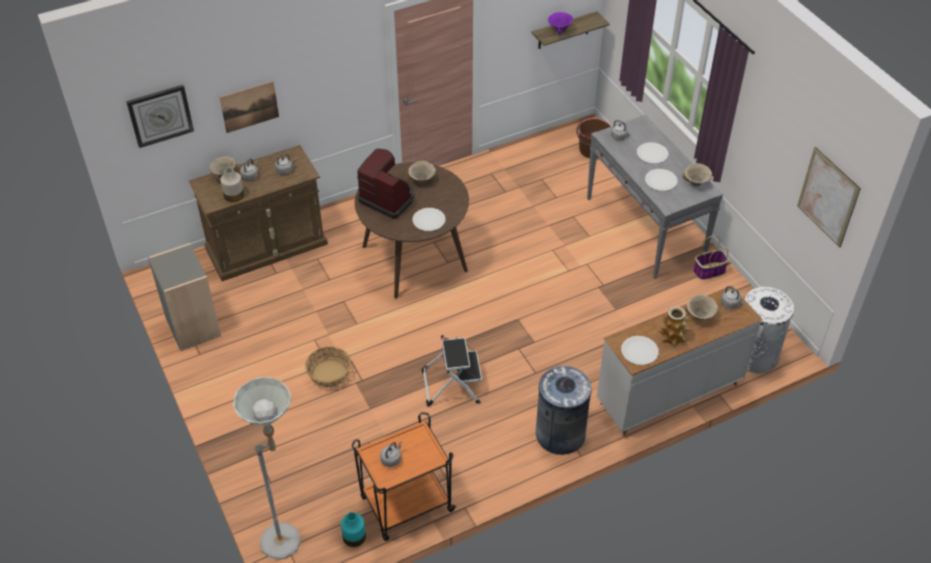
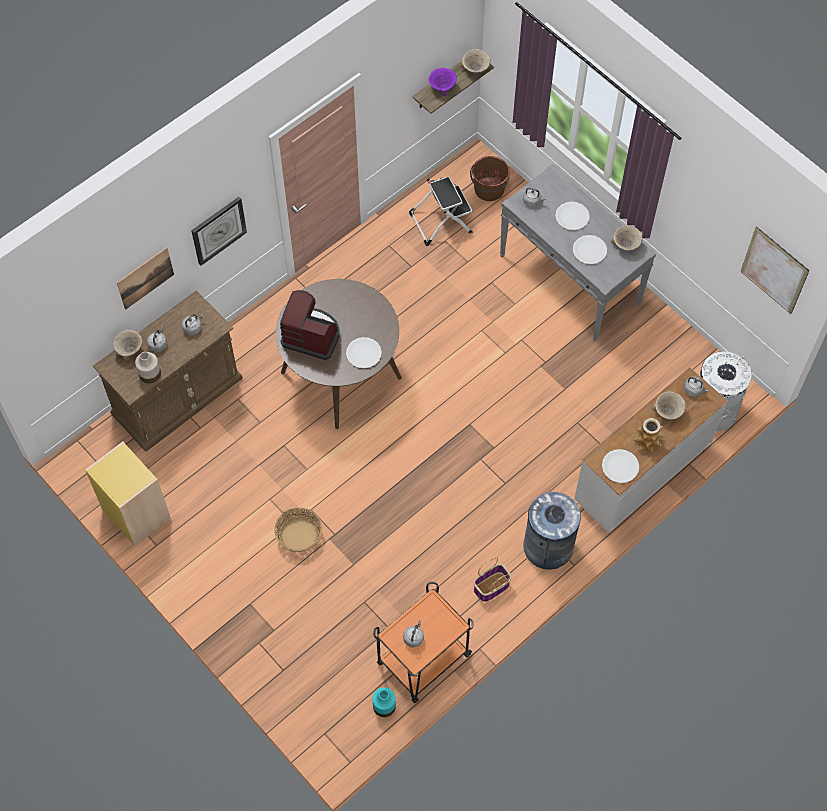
camera: 15 degrees left, 15 degrees up
(160, 115) = (62, 322): wall clock -> wall clock (218, 230)
(192, 326) = (135, 513): grey bookcase -> yellow bookcase
(288, 537) = (321, 722): grey floor lamp -> none
(422, 181) = (340, 304): beige bowl -> beige bowl (475, 70)
(452, 384) = (426, 516): step ladder -> step ladder (441, 220)
(709, 271) = (647, 320): basket -> basket (491, 587)

